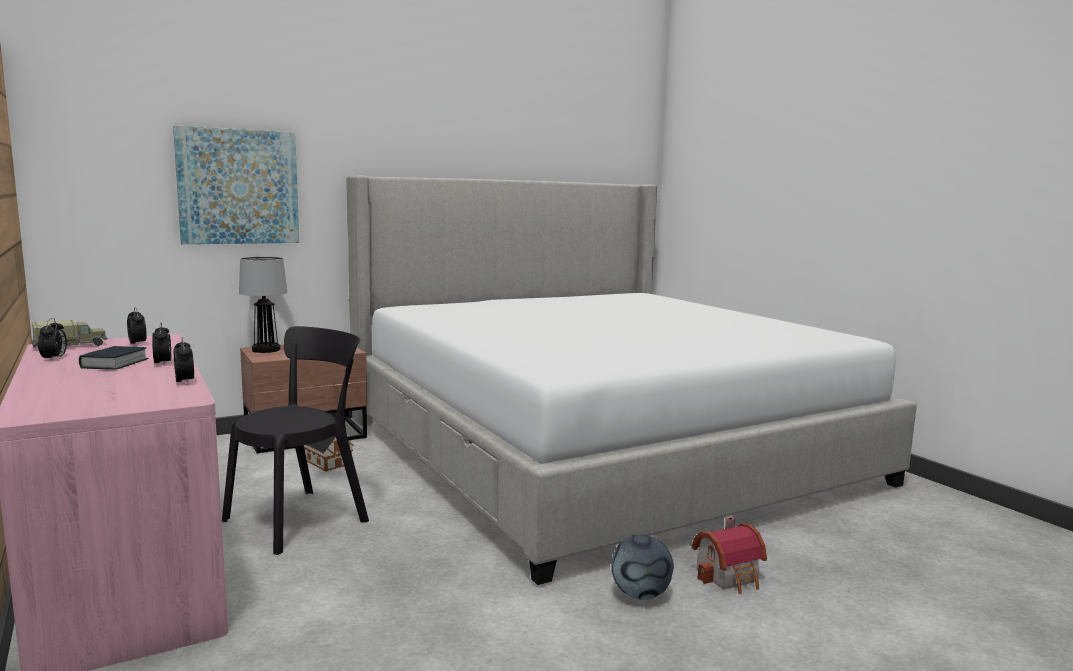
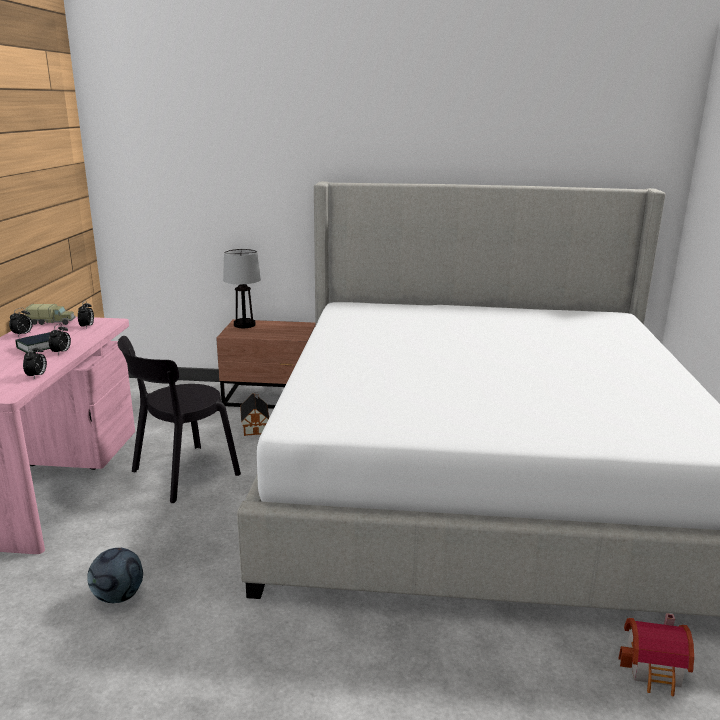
camera: 35 degrees right, 10 degrees up
(238, 187) = (232, 190): picture -> none
(302, 518) = (181, 474): black chair -> black chair turned 150 degrees clockwise
(640, 594) = (310, 642): football -> football (119, 596)
(730, 576) = (408, 661): toy house -> toy house (655, 670)

